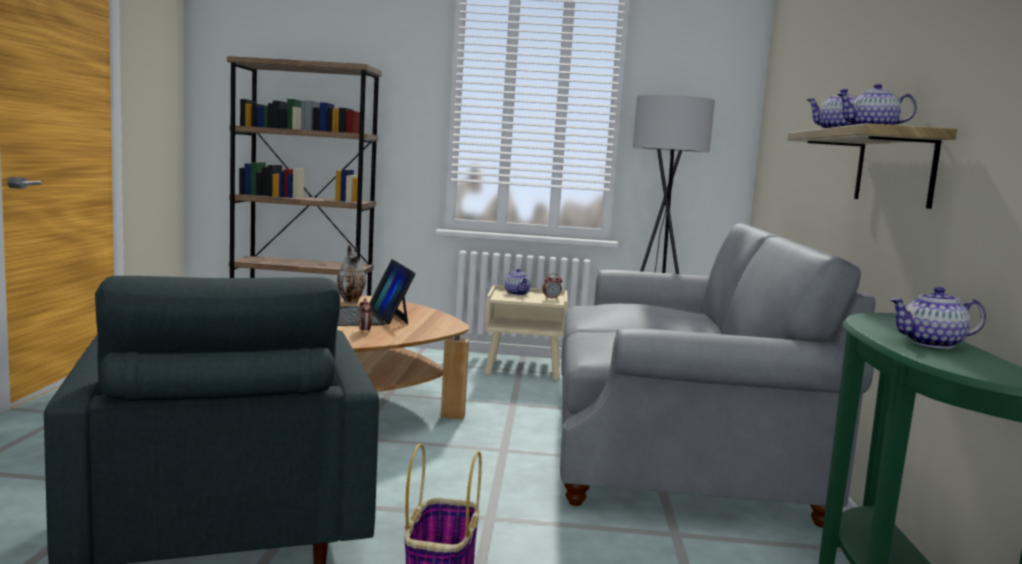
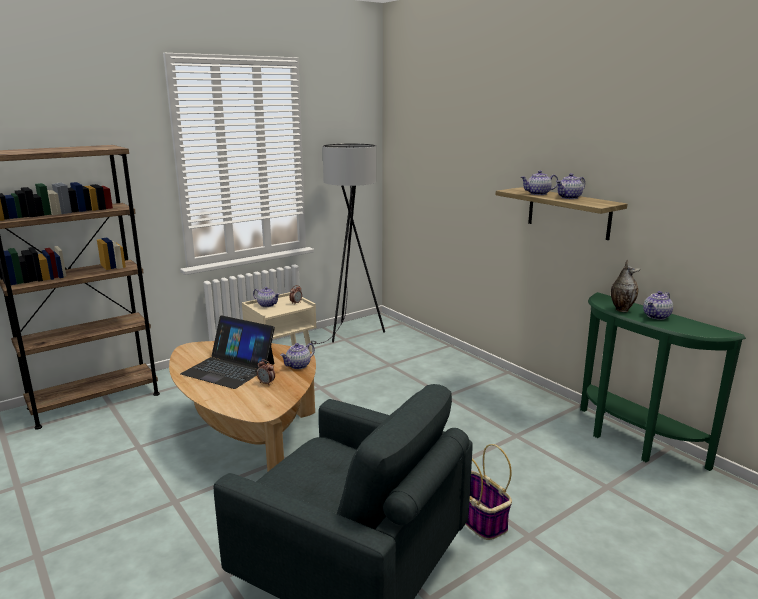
camera: 40 degrees left, 10 degrees up
(351, 301) = (187, 356): vase -> vase (621, 309)
(427, 331) = (298, 366): none -> teapot
(673, 445) = (436, 380): grey sofa -> none

